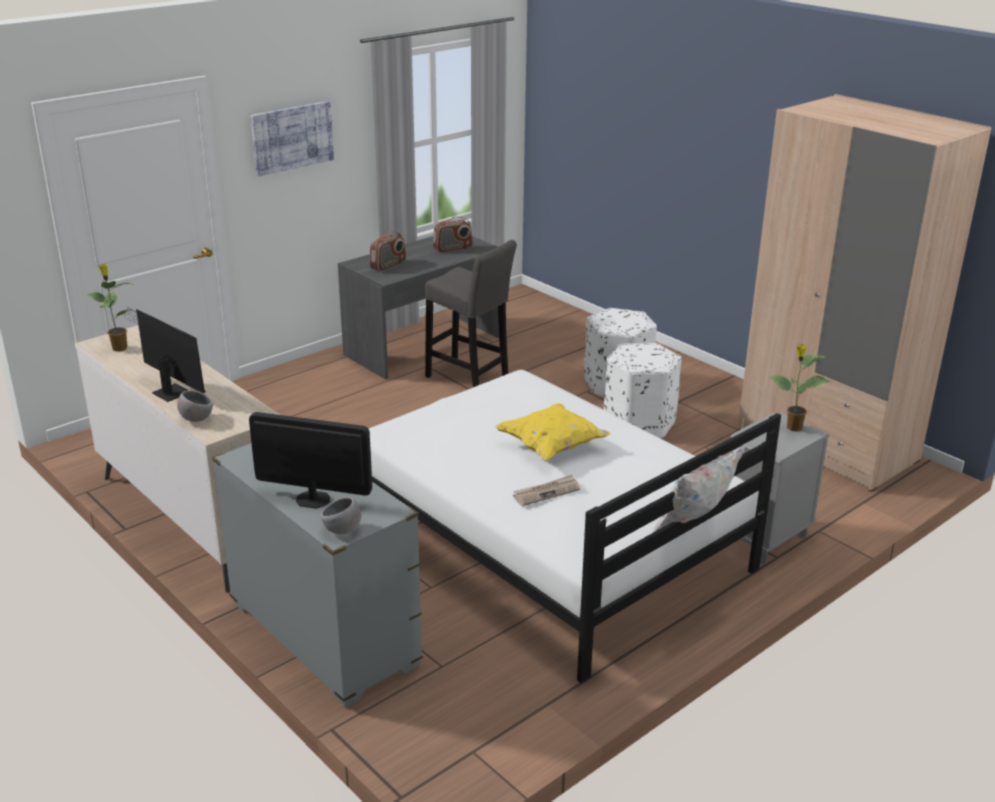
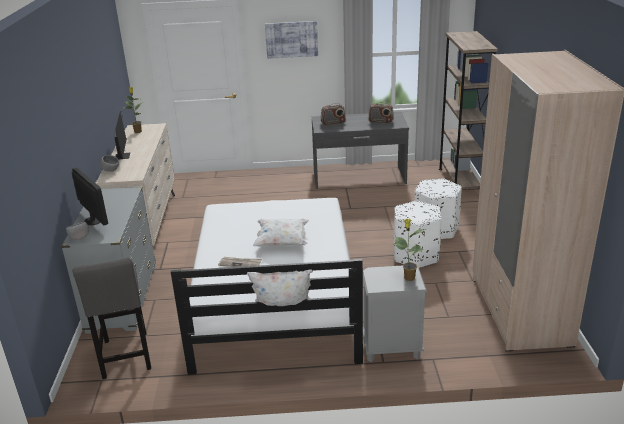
camera: 40 degrees right, 0 degrees up
(470, 379) = (358, 201): grey stool -> grey stool (126, 357)
(552, 447) = (282, 242): yellow pillow -> white pillow
(562, 316) = (460, 181): none -> brown bookcase

